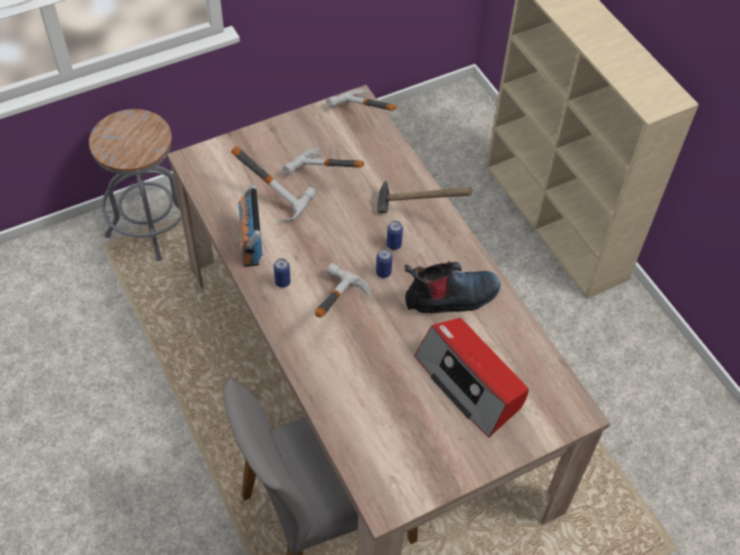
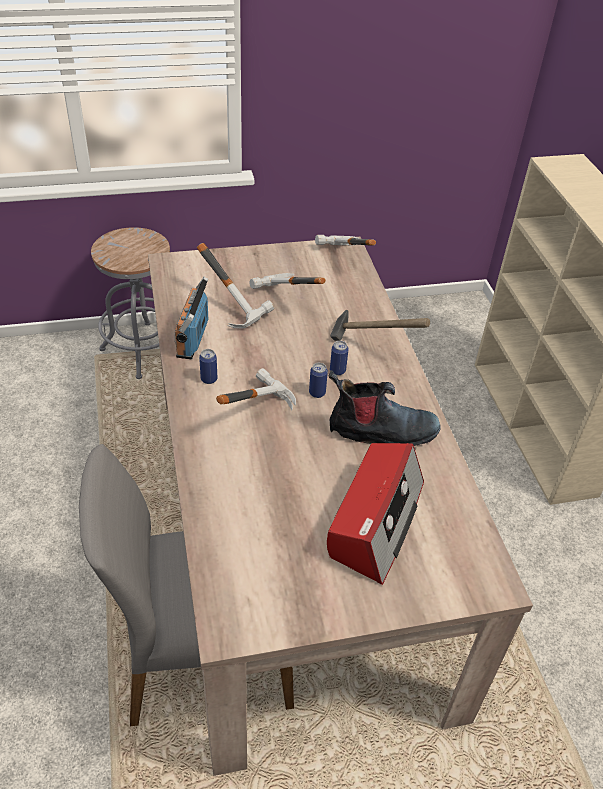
camera: 15 degrees right, 10 degrees down
(470, 383) = (375, 520): radio -> radio turned 135 degrees counterclockwise

